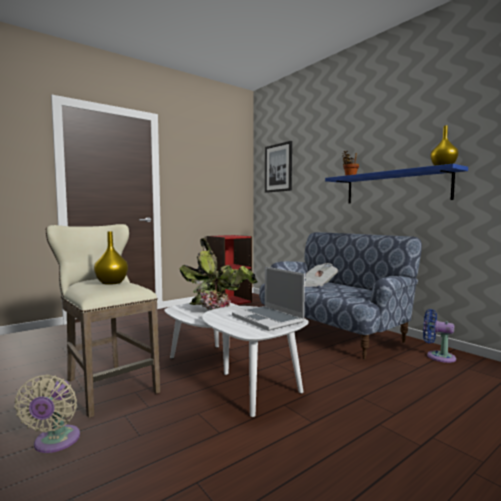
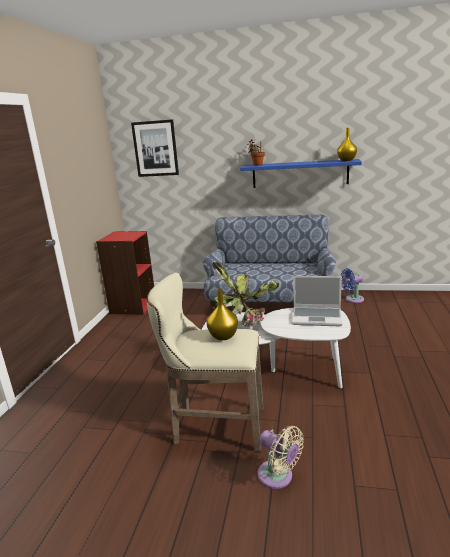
camera: 40 degrees left, 15 degrees up
(318, 284) = (256, 269): newspaper -> none

